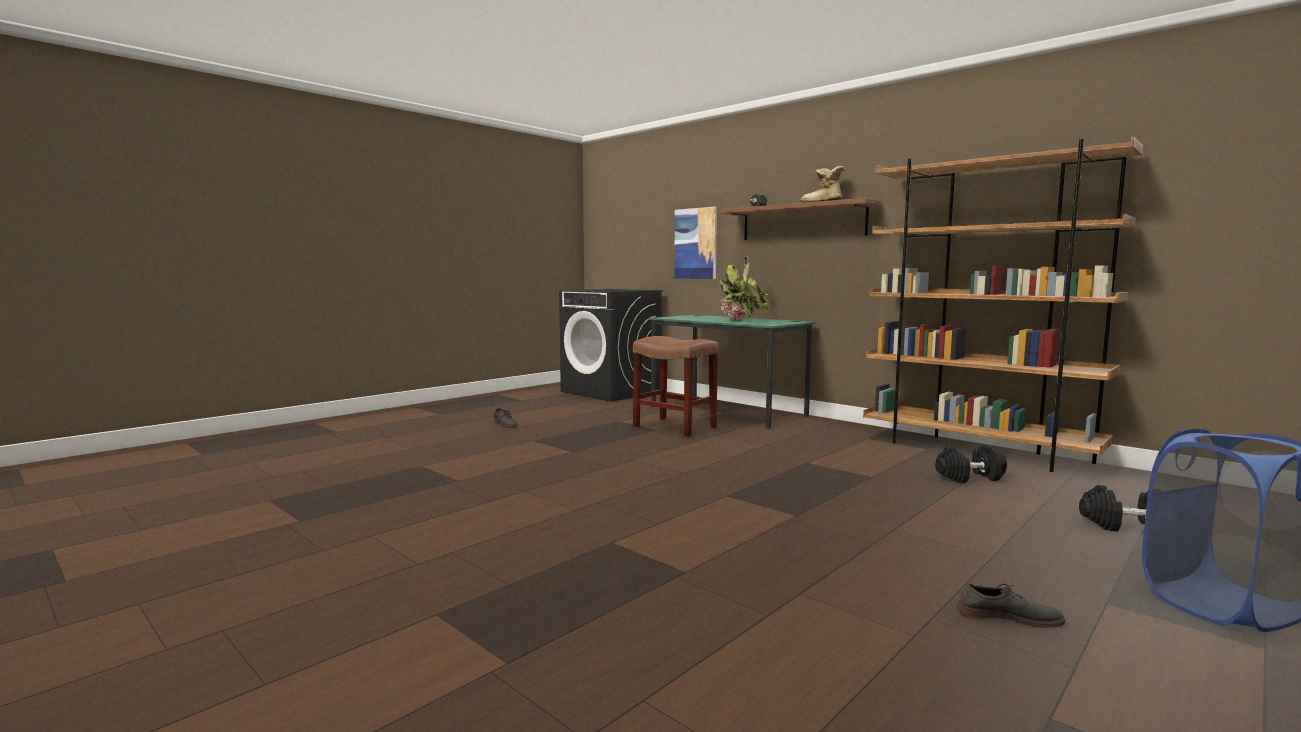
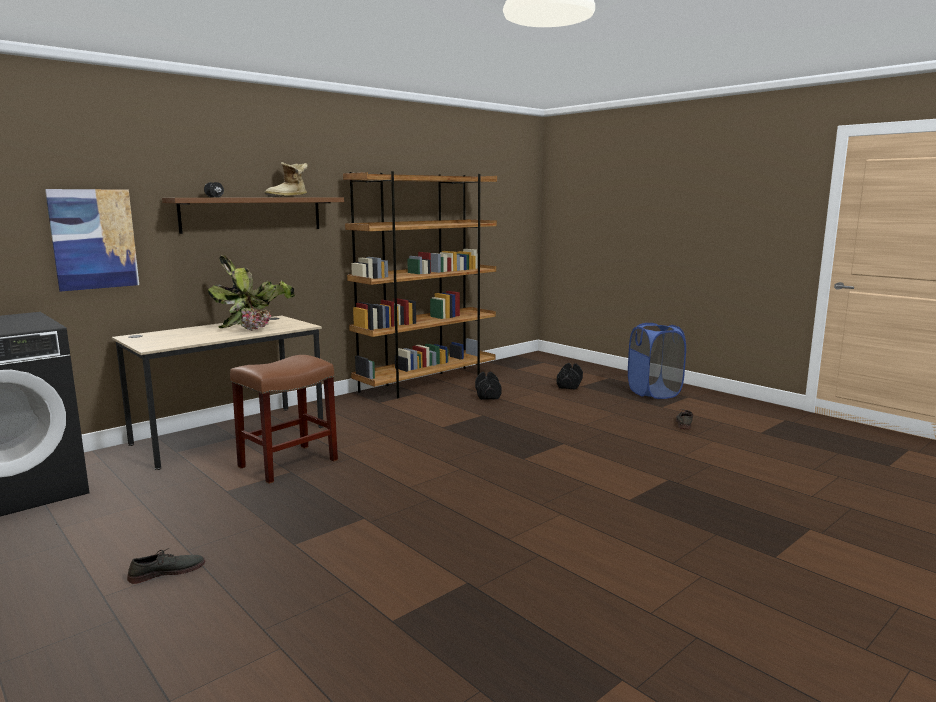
camera: 85 degrees left, 5 degrees up
(727, 411) = (229, 435): green desk -> beige desk

